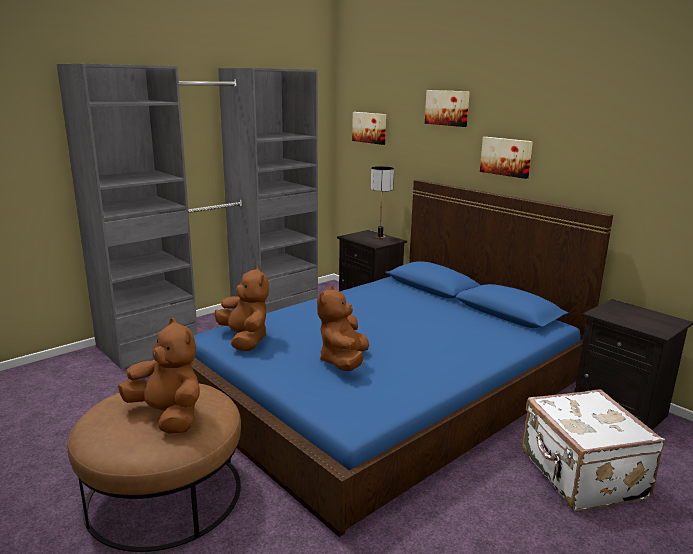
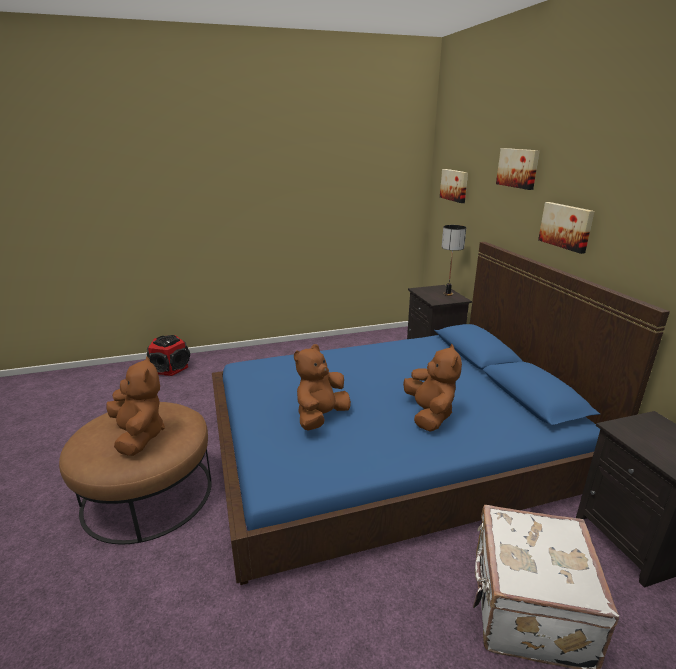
camera: 25 degrees right, 5 degrees up
(73, 367) = (170, 368): none -> speaker
(217, 325) = (292, 351): grey wardrobe -> none
(245, 340) = (259, 376): brown plush toy -> brown plush toy (429, 415)

